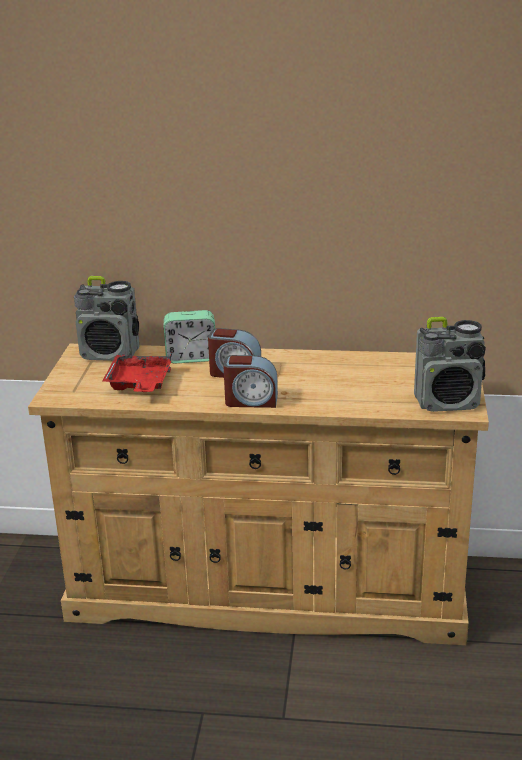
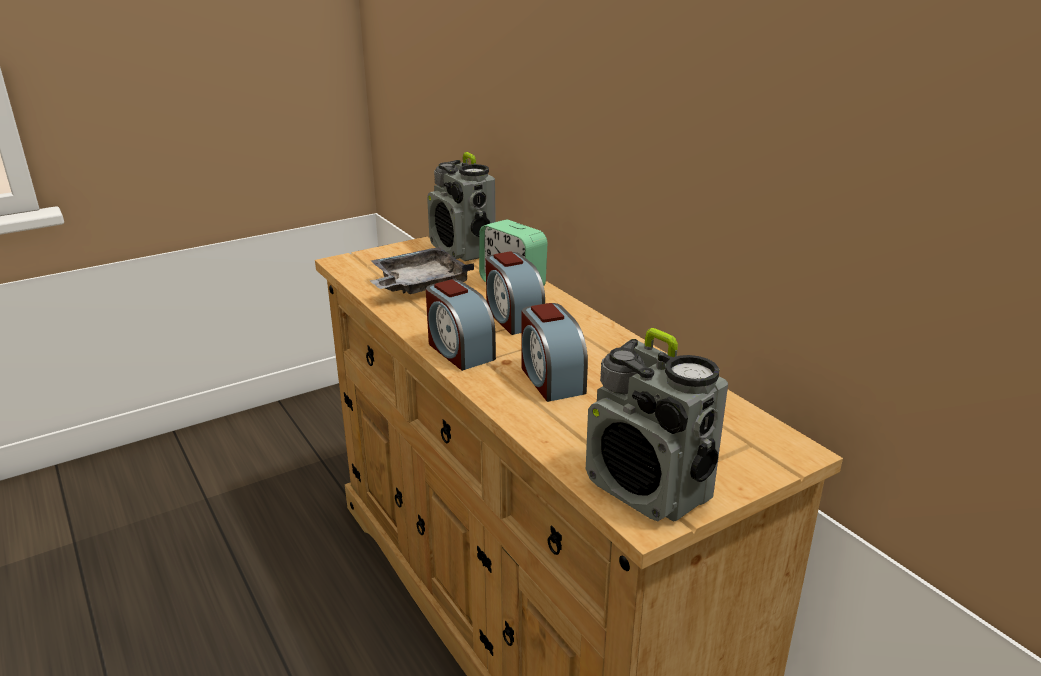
camera: 50 degrees right, 0 degrees up
(139, 384) = (419, 285): red tray -> grey tray
(321, 388) = (551, 379): none -> alarm clock

